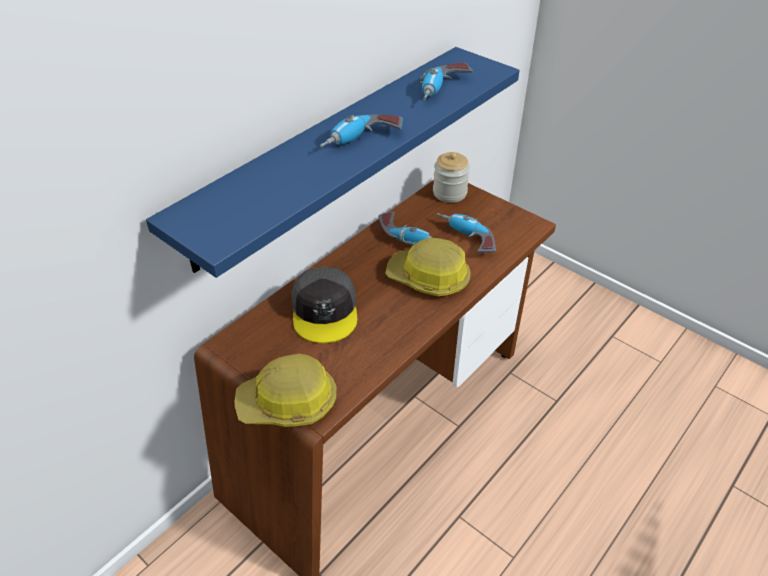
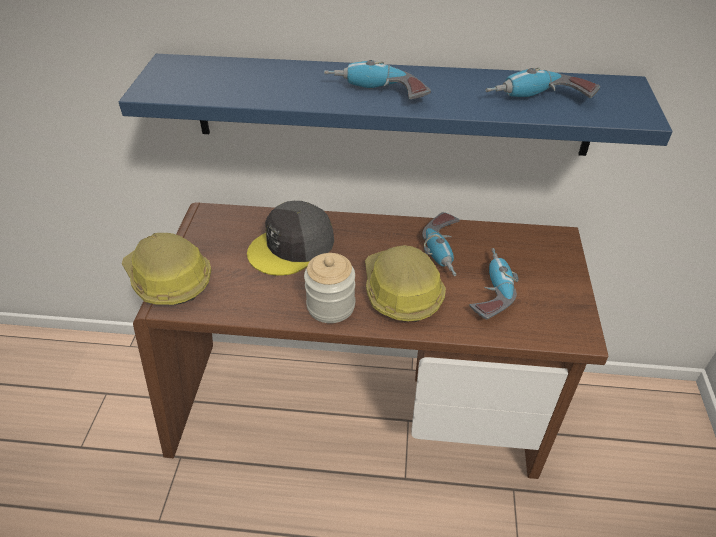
camera: 55 degrees right, 0 degrees up
(449, 193) = (547, 246): jar -> jar (331, 306)

